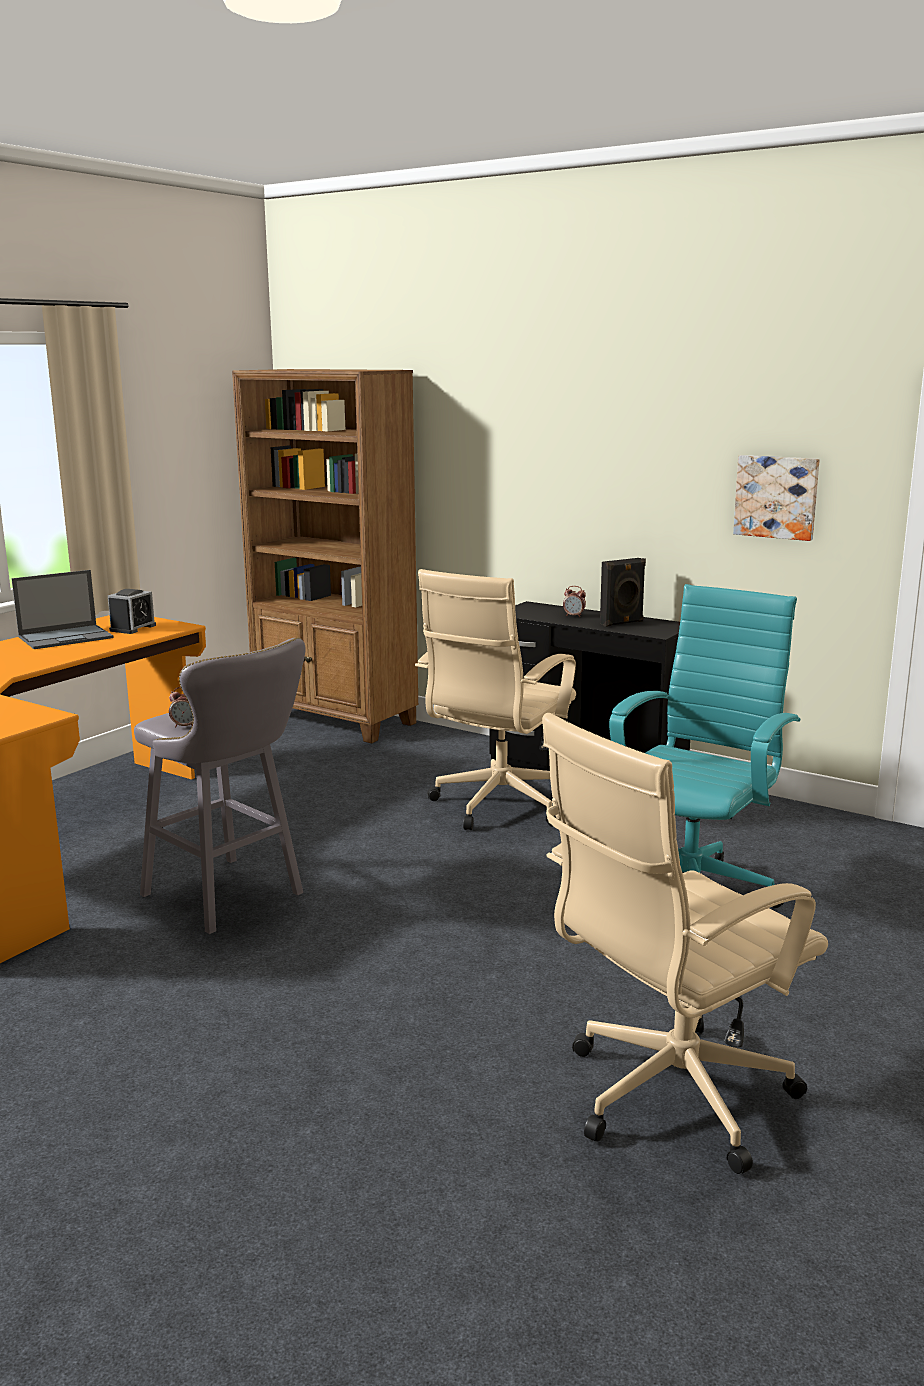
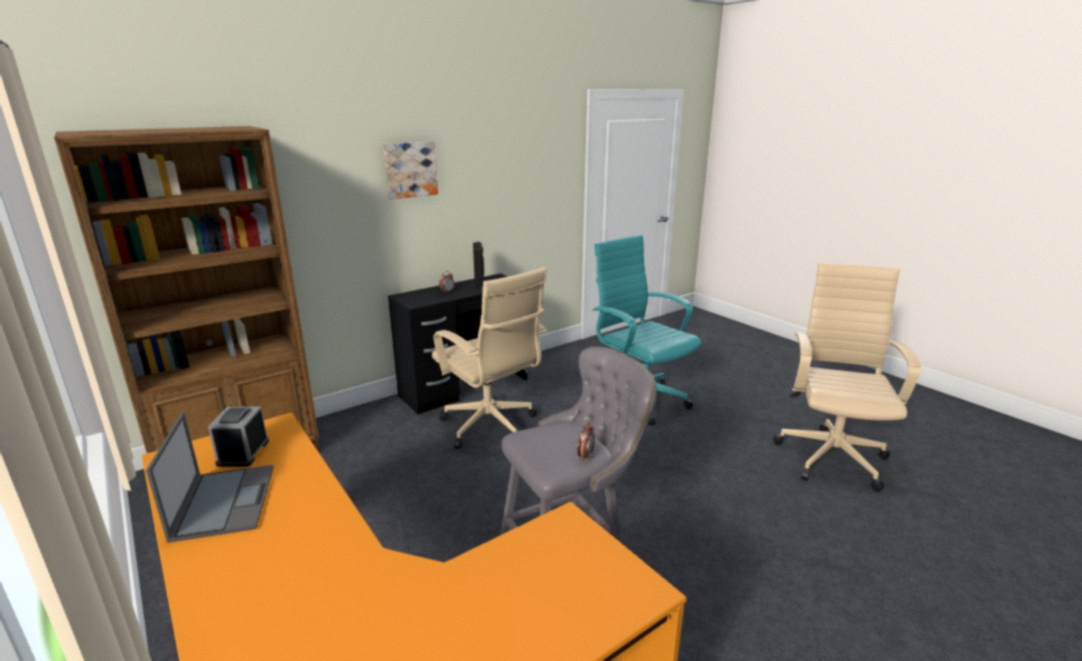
camera: 70 degrees left, 5 degrees up
(133, 628) = (243, 453): alarm clock -> alarm clock turned 135 degrees counterclockwise
(669, 1099) = (831, 456): beige office chair -> beige office chair turned 150 degrees counterclockwise
(777, 497) = (531, 189): picture -> picture (410, 169)

